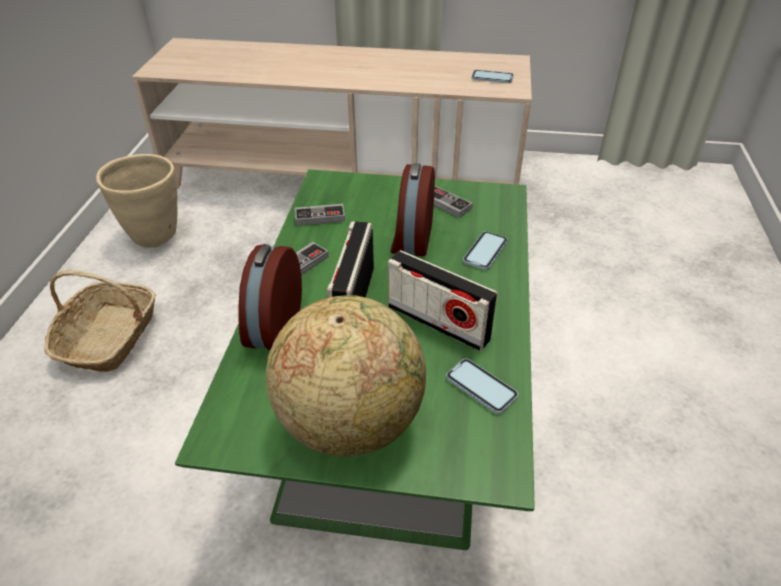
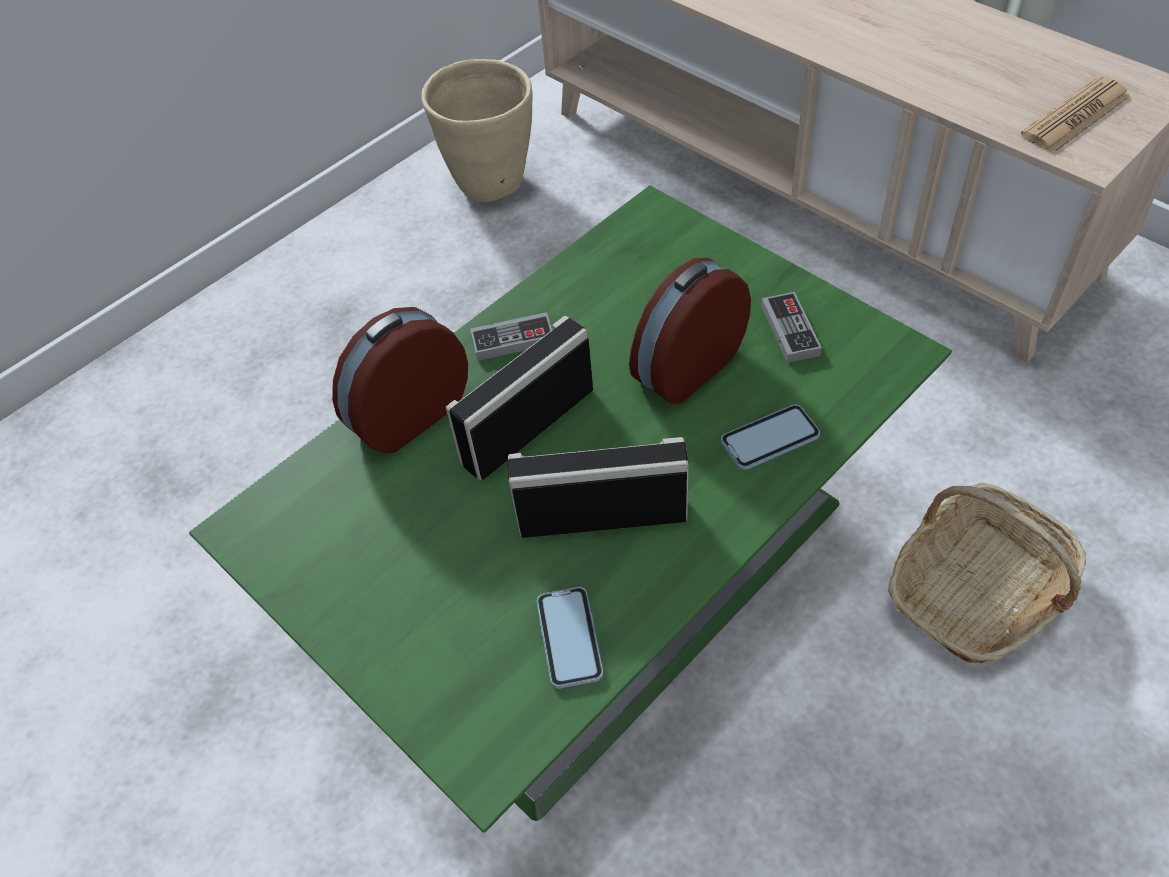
camera: 40 degrees right, 10 degrees up
(109, 338) = (350, 312): basket -> basket (976, 591)
(320, 217) = (596, 275): game controller -> none
(350, 421) = (385, 590): globe -> none
(438, 322) = (602, 516): radio -> radio turned 105 degrees clockwise
(492, 78) = (1075, 116): phone -> newspaper

